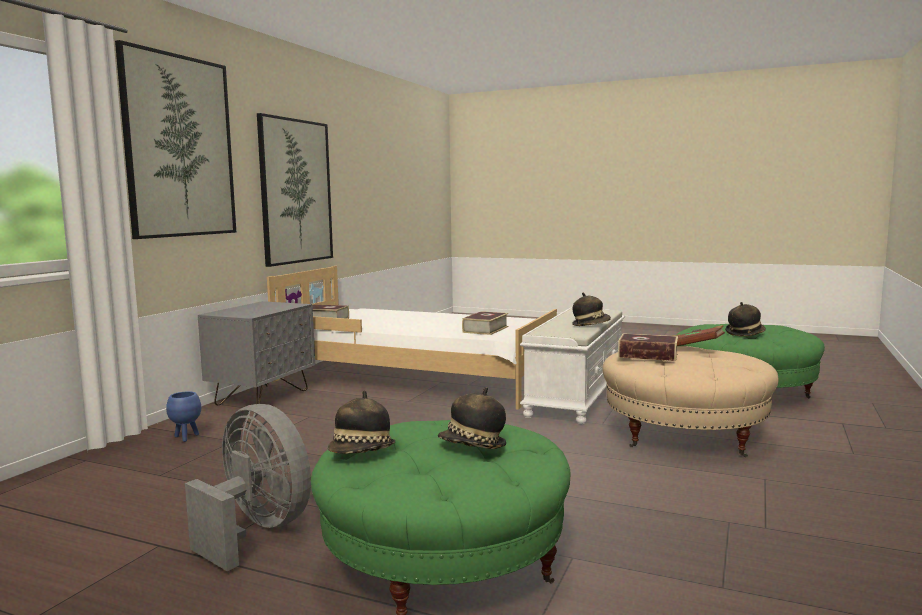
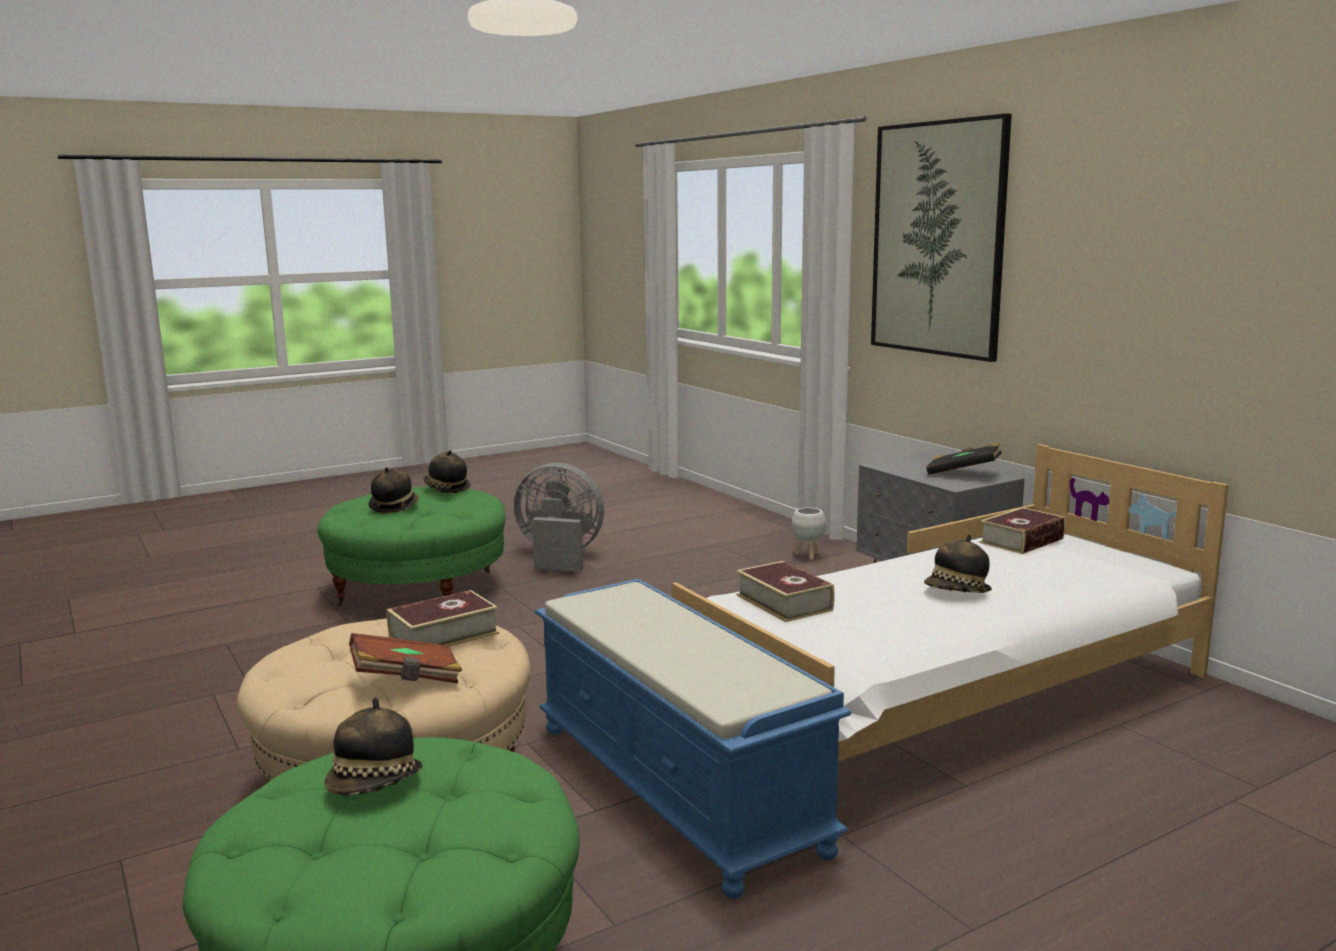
camera: 125 degrees right, 5 degrees up
(186, 437) = (808, 556): blue planter -> white planter
(256, 531) = (559, 557): grey fan -> grey fan turned 150 degrees counterclockwise
(261, 306) = (963, 473): none -> black book
(296, 191) = (1142, 311): picture -> none
(576, 394) = (679, 787): white bench -> blue bench
(591, 325) = (621, 634): hat -> hat (957, 592)

